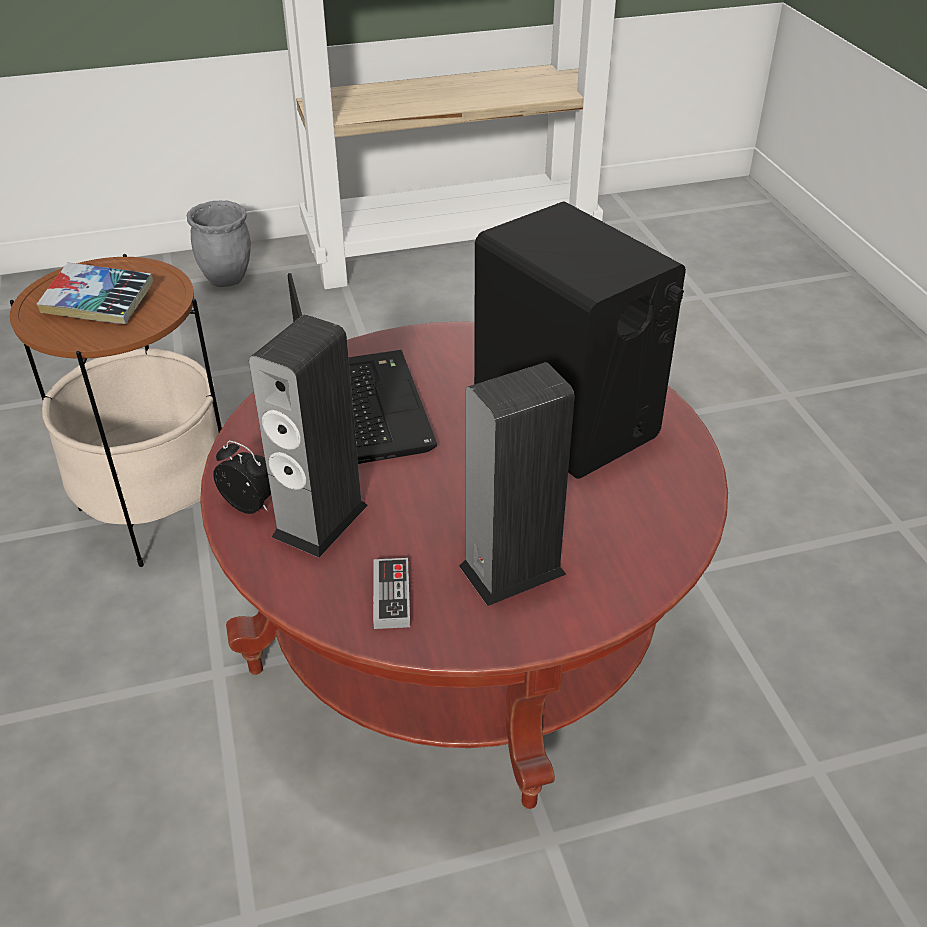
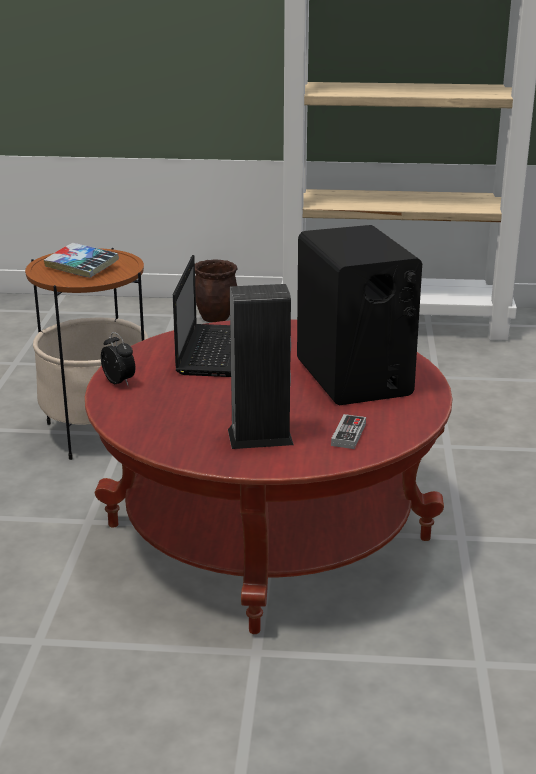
camera: 20 degrees right, 15 degrees down
(227, 280) = (215, 319): grey planter -> brown planter
(320, 520) = (157, 396): speaker -> none
(391, 596) = (175, 434): game controller -> game controller (348, 434)

